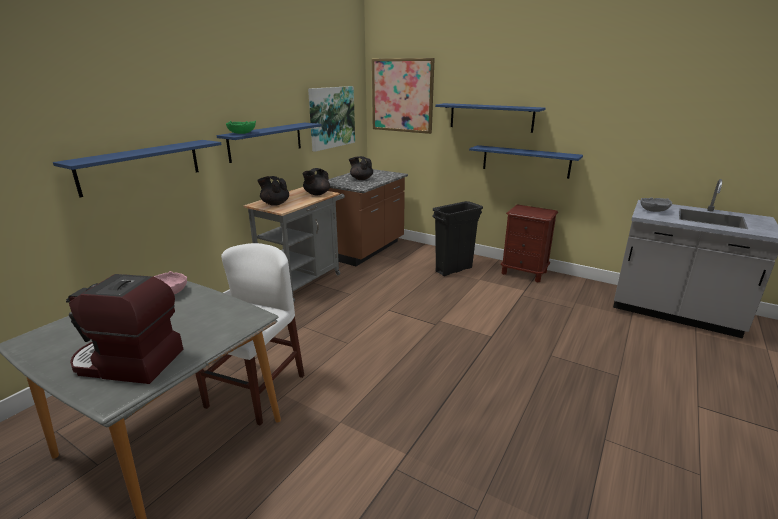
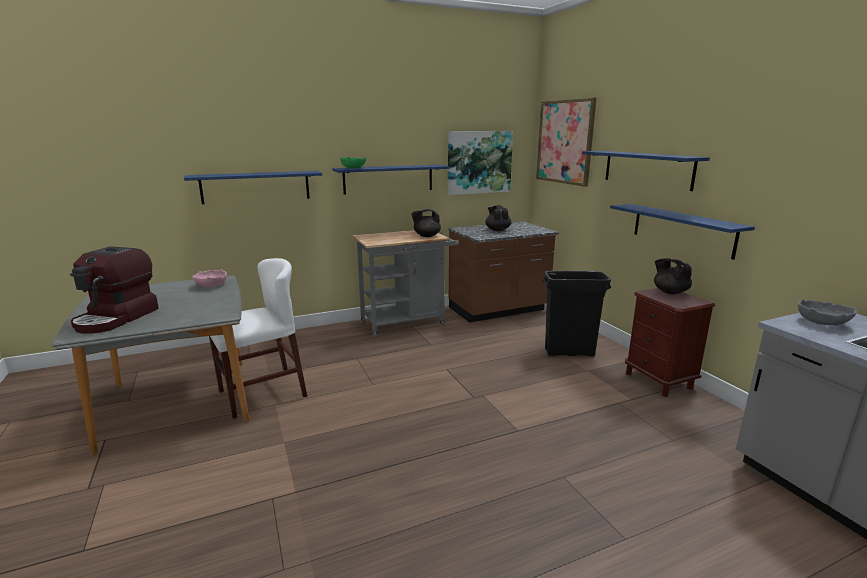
camera: 35 degrees right, 5 degrees down
(127, 363) = (117, 318): coffee machine -> coffee machine turned 120 degrees counterclockwise
(275, 204) = (377, 238): black teapot -> black teapot (670, 292)

